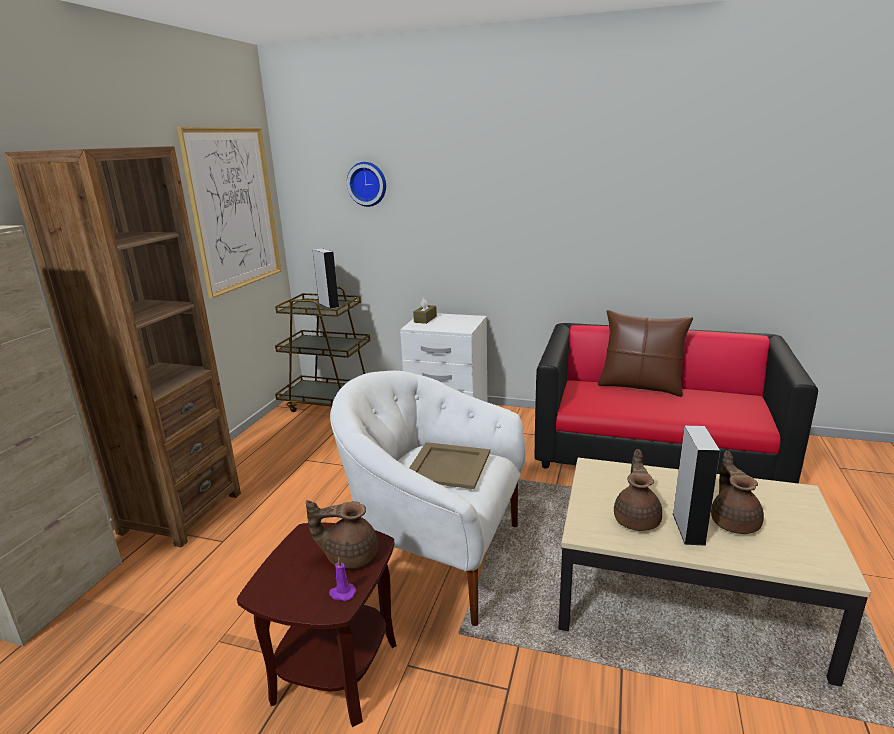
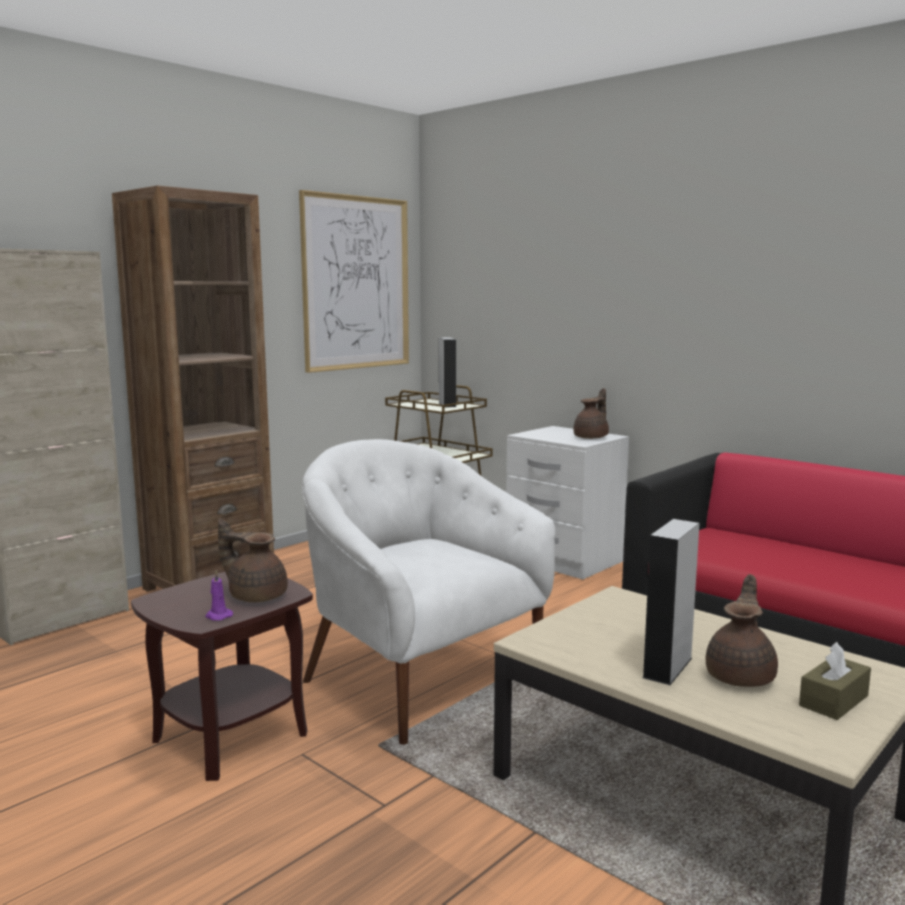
camera: 25 degrees right, 10 degrees down
(368, 184) = (509, 264): wall clock -> none
(425, 319) = (548, 431): brown tissue box -> brown tissue box (833, 701)
(448, 466) = (433, 554): beige tray -> none
(637, 519) = (611, 646): brown teapot -> brown teapot (592, 437)
(640, 386) = (800, 546): brown pillow -> none

